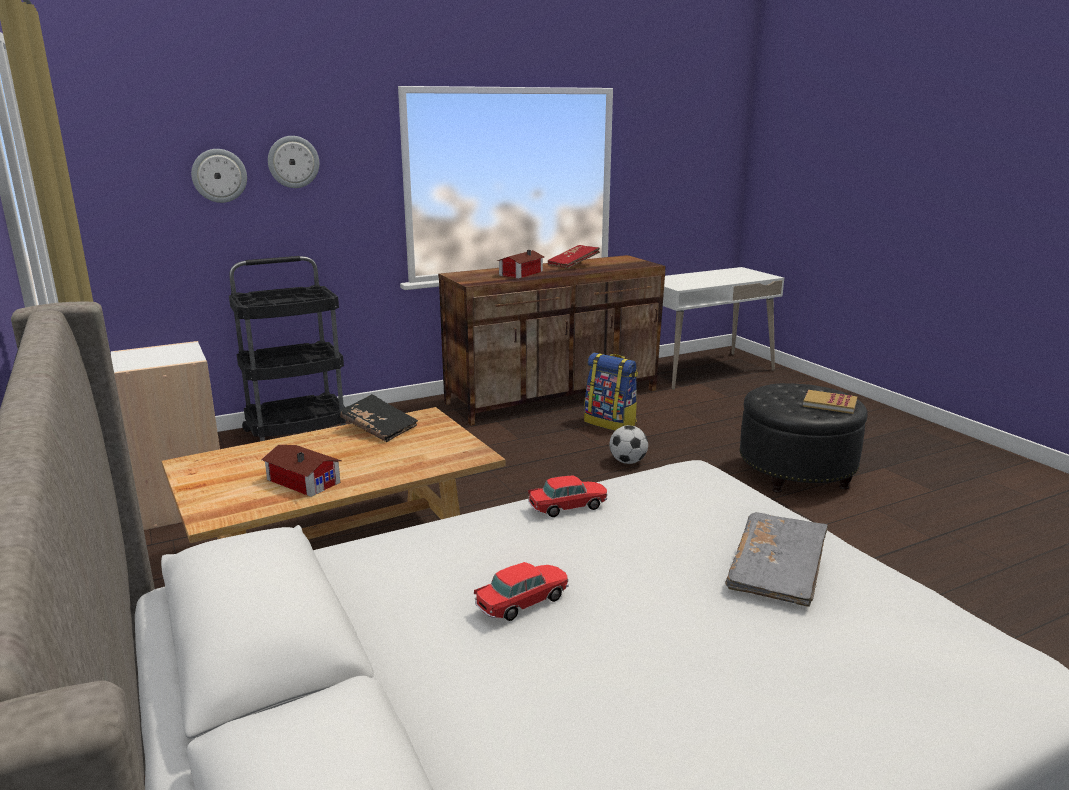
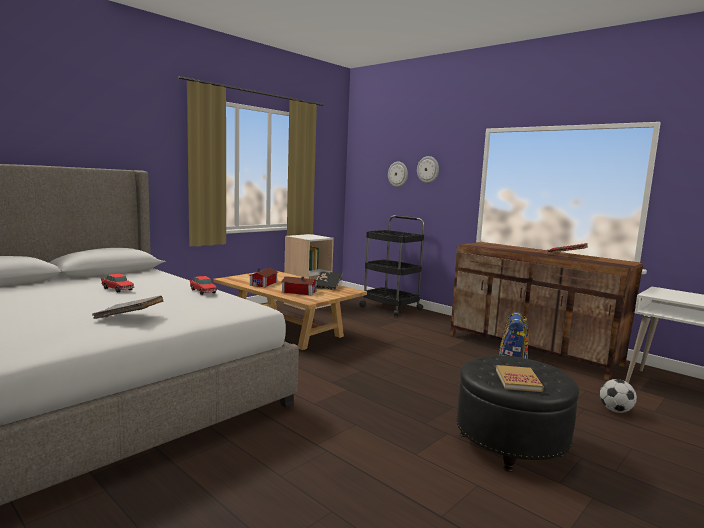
camera: 70 degrees right, 10 degrees down
(519, 273) = (513, 249): toy house -> toy house (298, 291)
(628, 462) = (450, 379): football -> football (615, 410)

